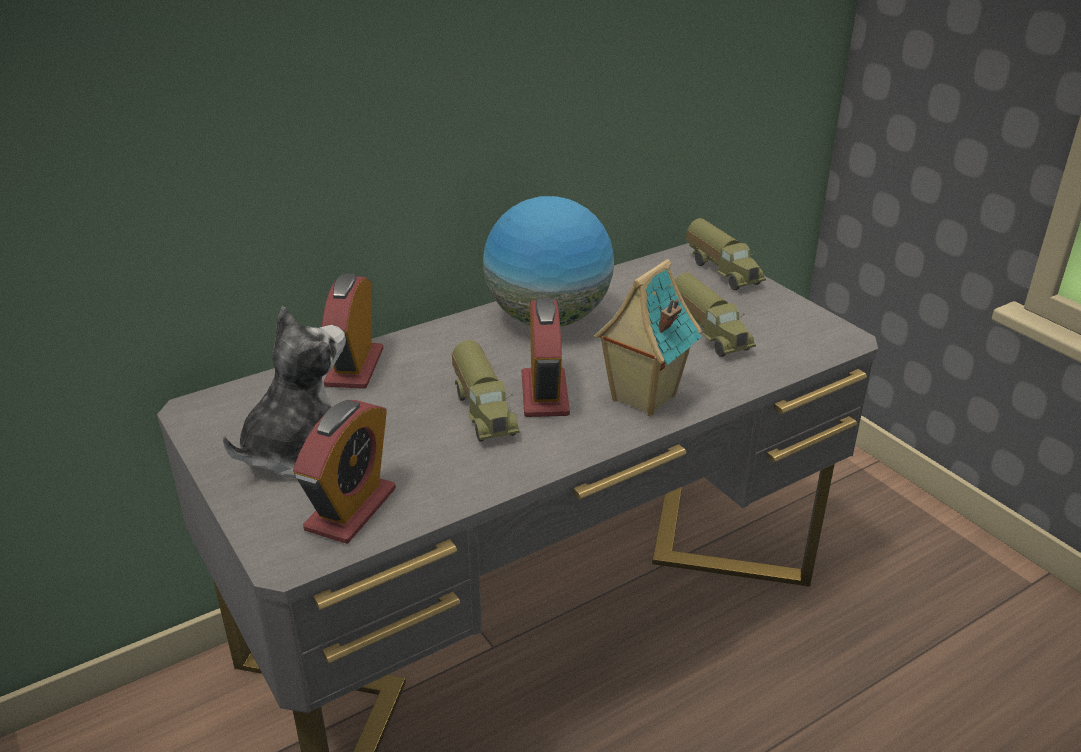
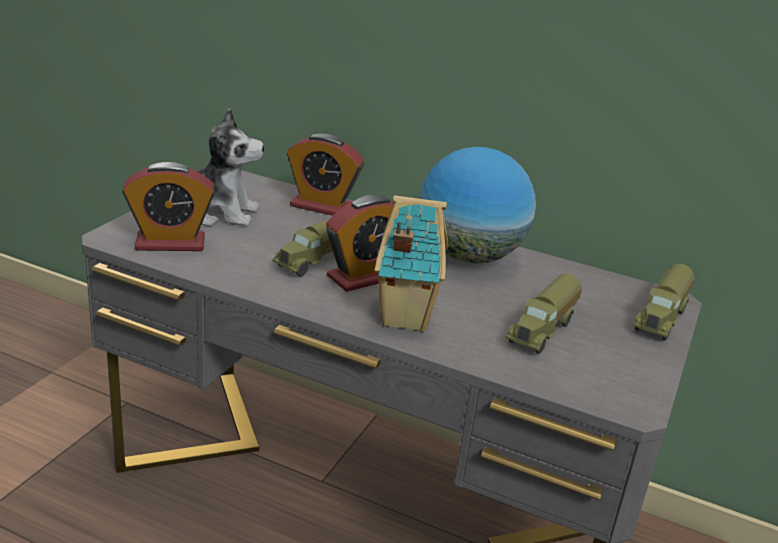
camera: 55 degrees right, 5 degrees down
(354, 367) = (322, 206): alarm clock -> alarm clock turned 135 degrees counterclockwise

